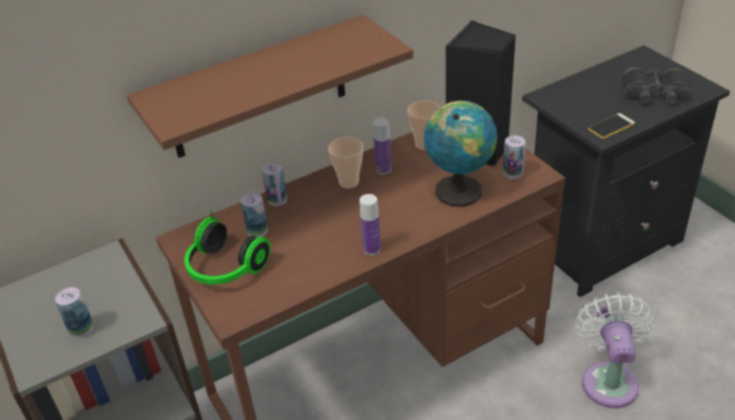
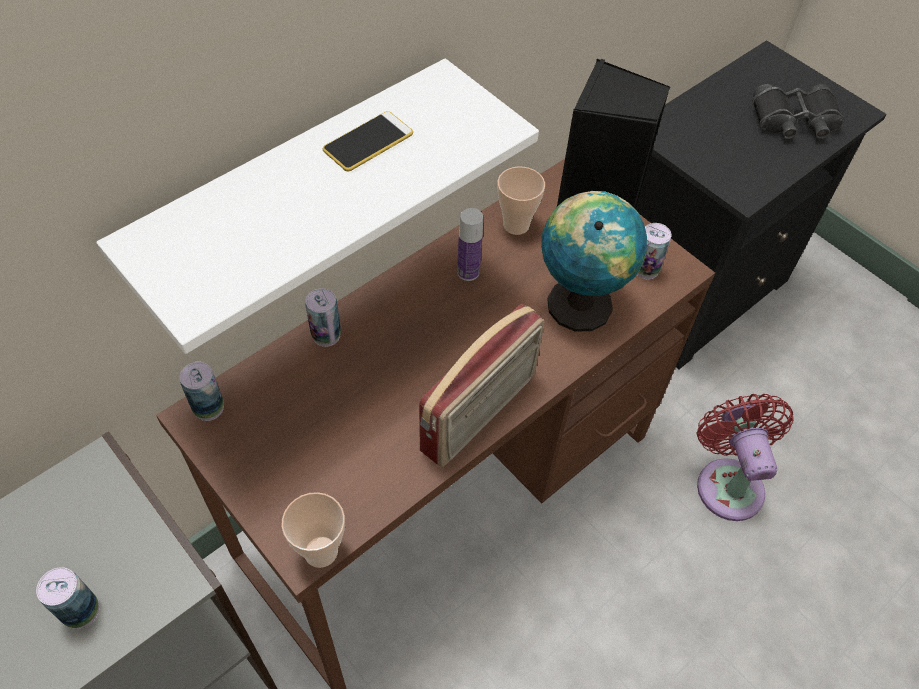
camera: 15 degrees left, 15 degrees up
(224, 269) = (274, 467): headphones -> none
(257, 231) = (309, 394): can -> can (208, 408)
(258, 89) = (294, 190): brown shelf -> white shelf
(349, 182) = (423, 297): cup -> cup (321, 551)
(372, 249) = (480, 414): bottle -> radio
(609, 379) = (728, 482): white fan -> red fan
(611, 126) = (751, 178): phone -> phone (368, 142)

